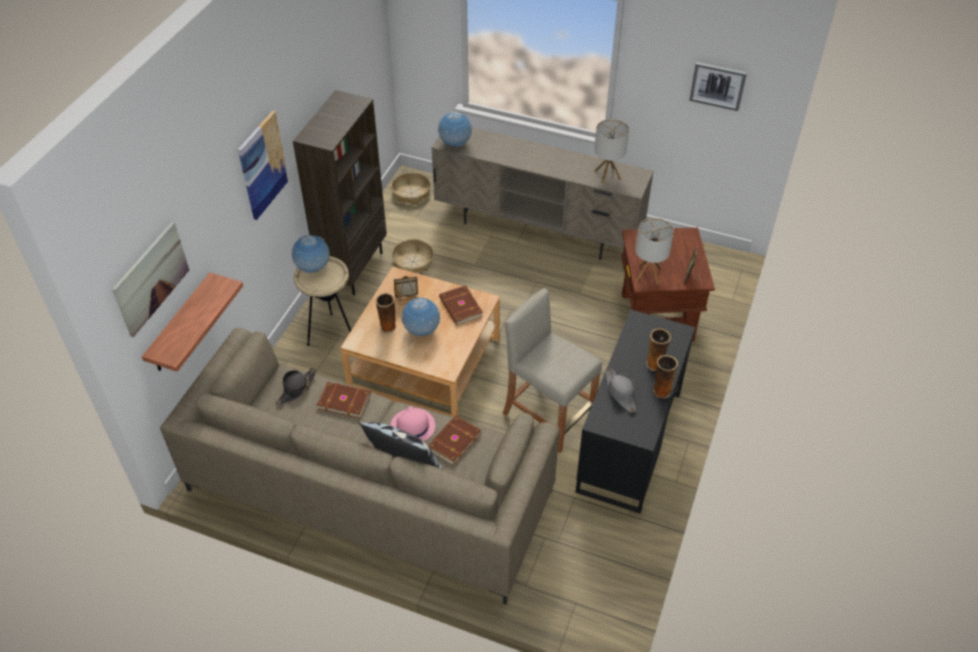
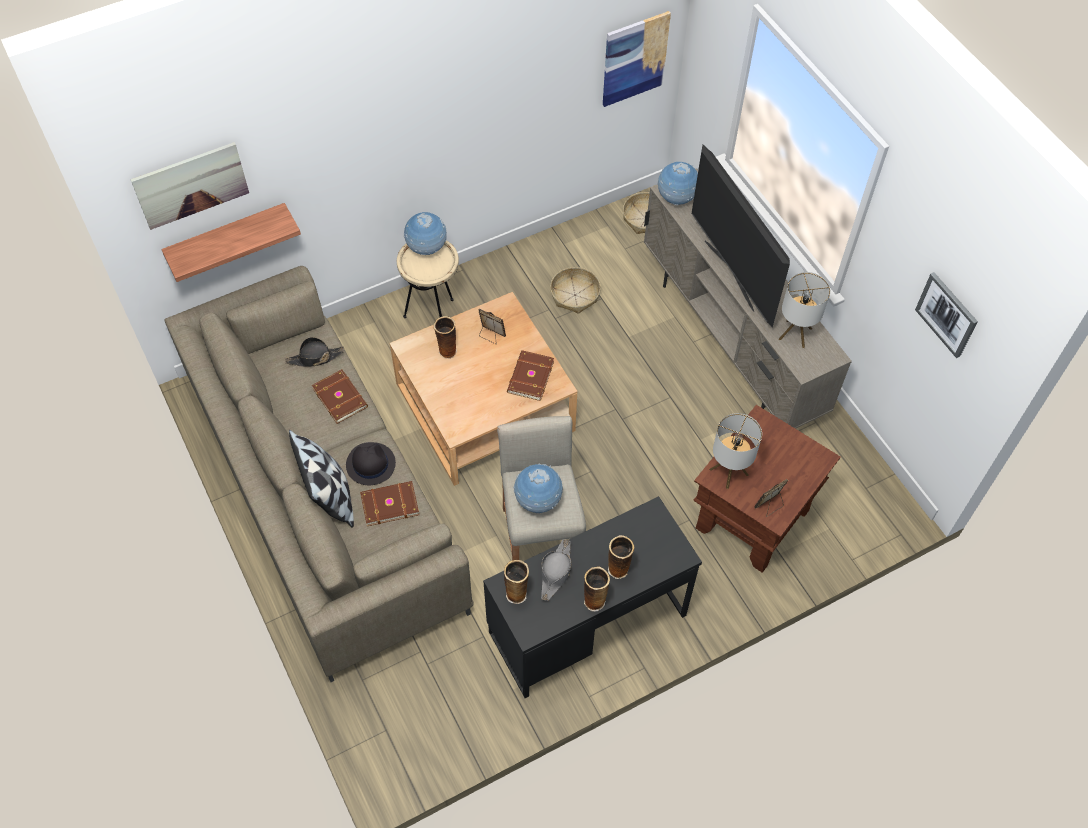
camera: 40 degrees right, 10 degrees up
(262, 165) = (399, 123): picture -> picture (634, 58)
(354, 269) = (514, 266): brown bookcase -> none
(412, 426) = (370, 464): pink hat -> black hat
(421, 331) = (472, 376): globe -> globe (538, 501)
(535, 166) = (730, 275): none -> television
(611, 421) = (517, 593): none -> vase

